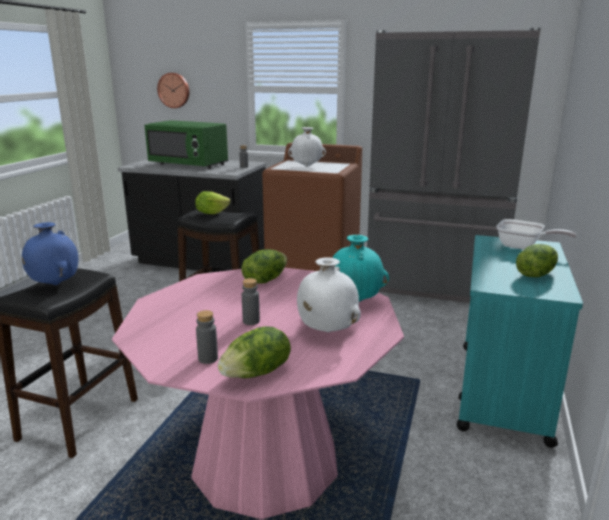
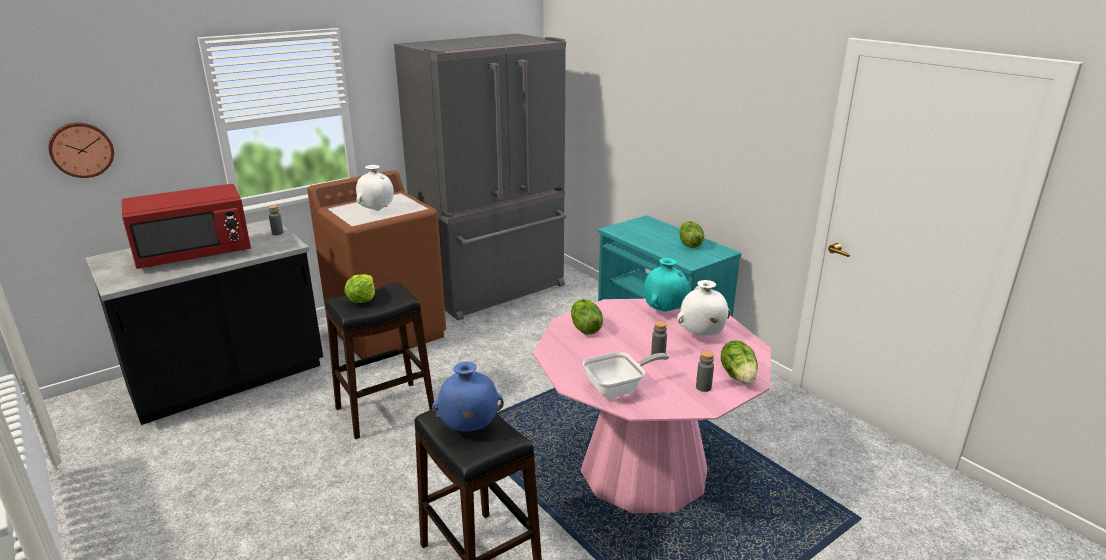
camera: 55 degrees left, 5 degrees up
(189, 164) = (195, 254): green microwave -> red microwave
(523, 247) = (641, 227): frying pan -> frying pan (619, 388)

